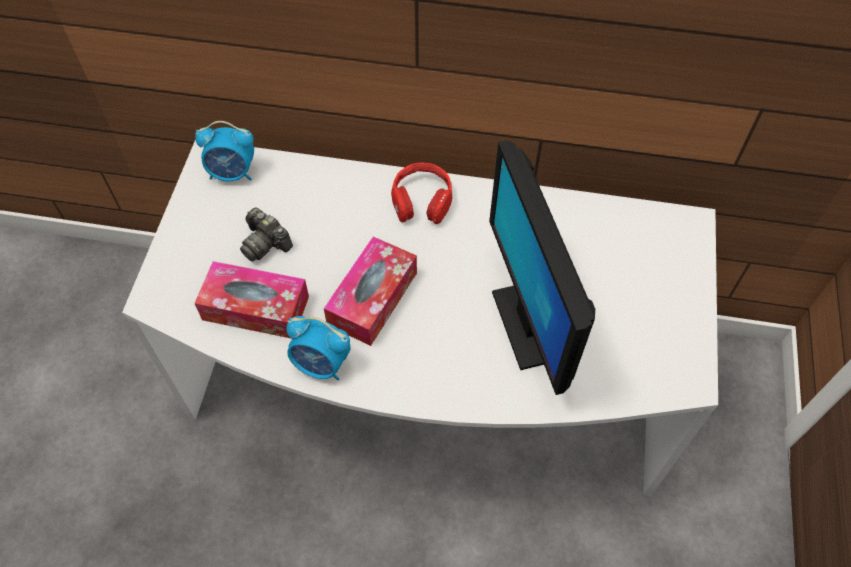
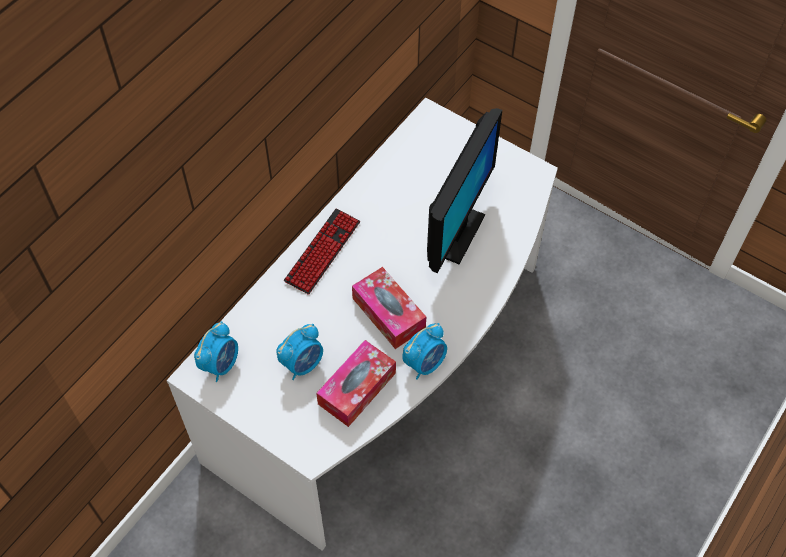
camera: 65 degrees left, 0 degrees up
(265, 243) = (302, 363): camera -> alarm clock
(422, 201) = (322, 252): red headphones -> keyboard
(528, 324) = (455, 234): monitor -> monitor turned 75 degrees counterclockwise

